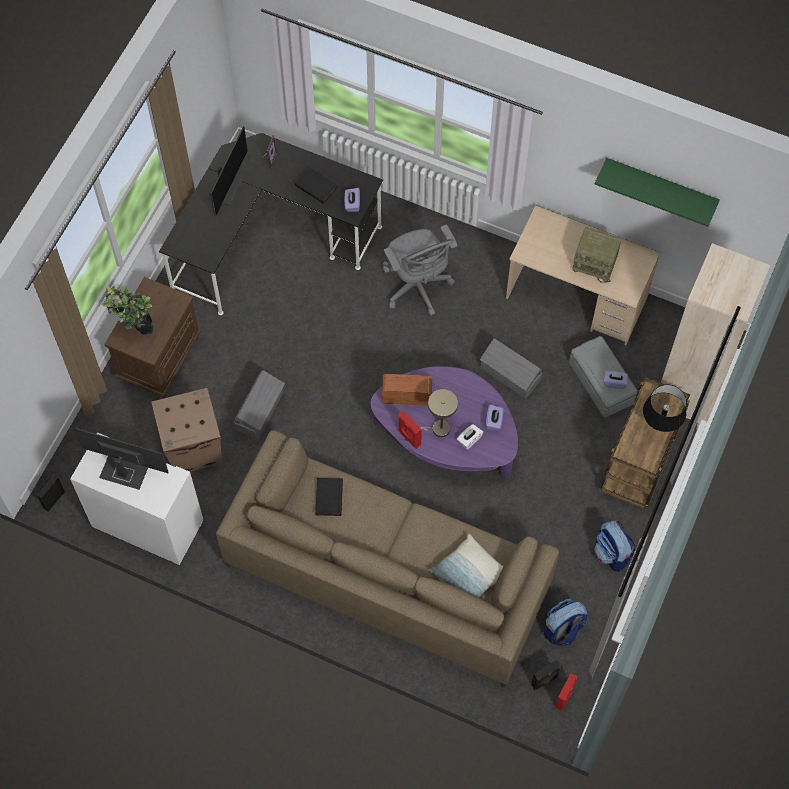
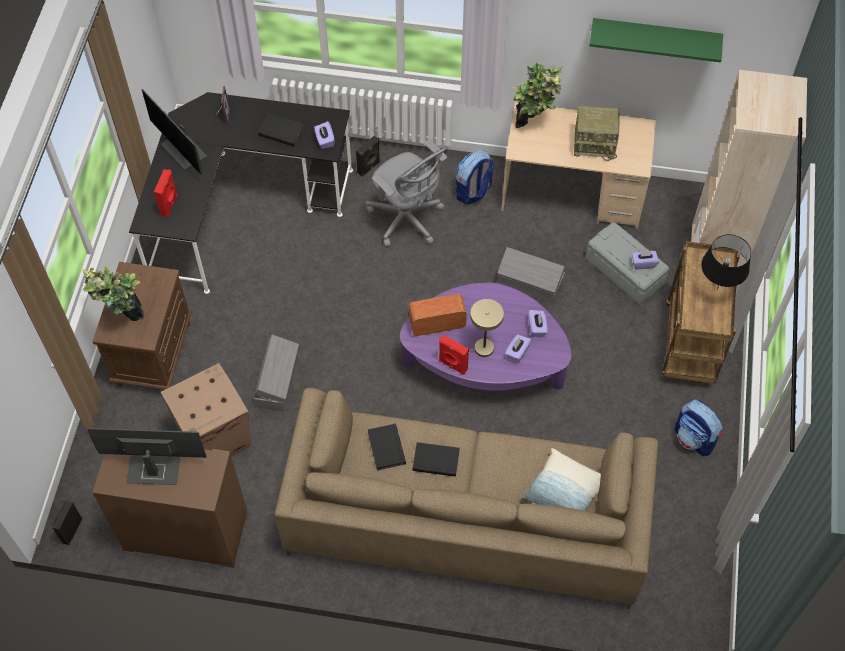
camera: 15 degrees left, 5 degrees down
(146, 525) = (185, 532): white cabinet -> brown cabinet
(226, 186) = (184, 151): monitor -> monitor turned 135 degrees clockwise
(368, 518) = (436, 459): none -> black book
(469, 440) = (517, 352): white tissue box -> purple tissue box
(544, 681) = (670, 590): black speaker -> black speaker (369, 167)
(545, 231) = (533, 124): none -> potted plant
(563, 629) = (671, 531): backpack -> backpack (473, 191)
(564, 697) = (697, 603): red speaker -> red speaker (170, 205)

